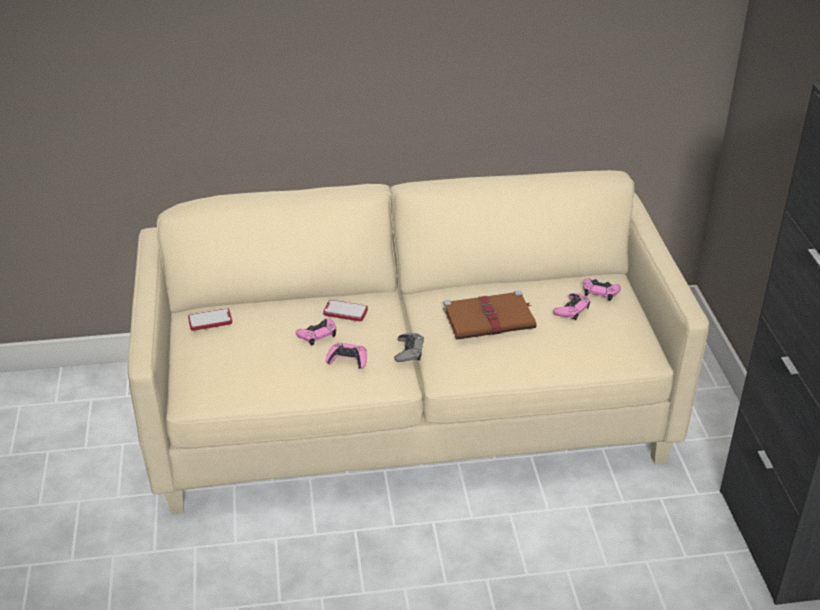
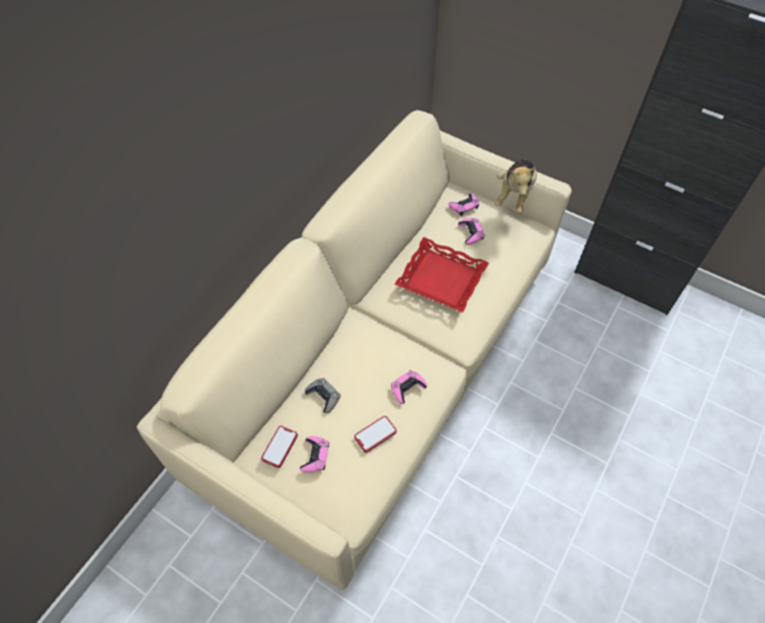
camera: 50 degrees left, 20 degrees up
(317, 334) = (364, 388): pink game controller -> pink game controller (315, 456)
(345, 312) = (354, 353): phone -> phone (375, 434)
(409, 351) = (425, 345): grey game controller -> grey game controller (323, 396)
(490, 318) = (441, 279): brown book -> red tray
(636, 292) = (514, 195): none -> plush toy

